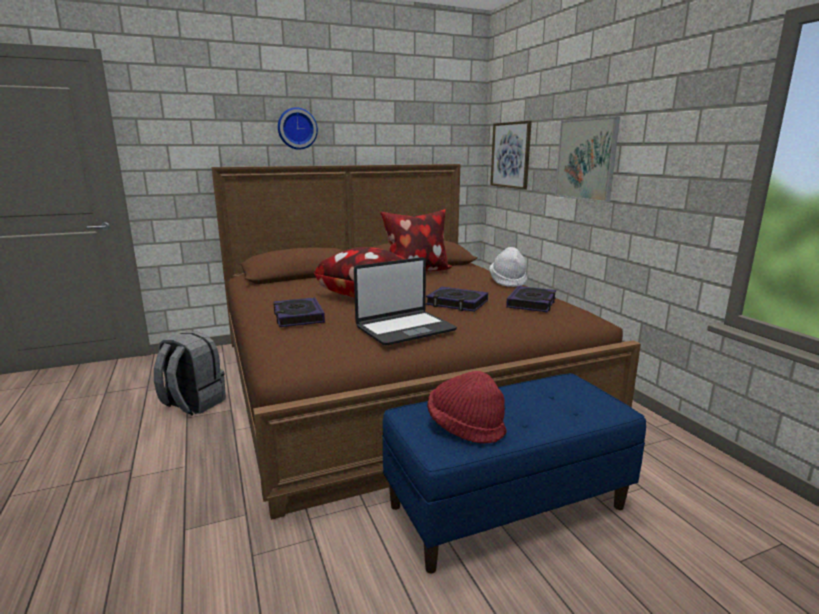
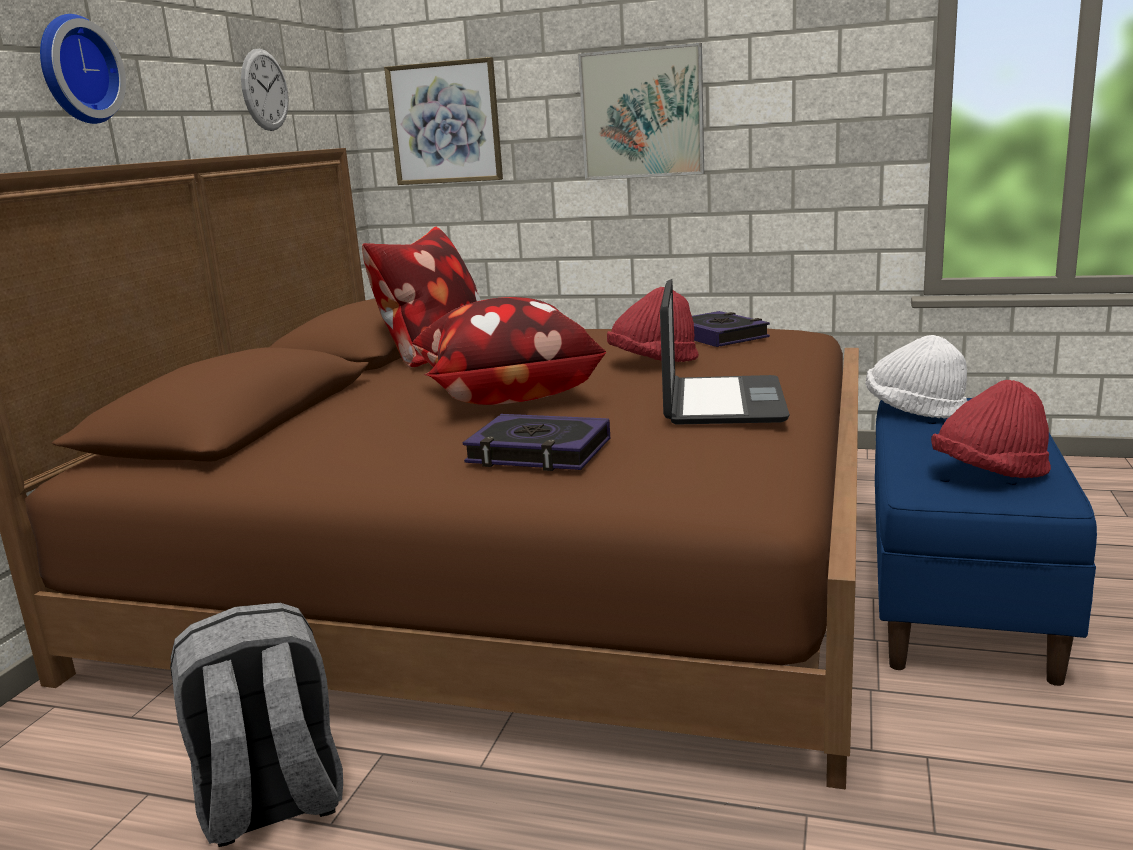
camera: 50 degrees left, 0 degrees up
(412, 135) = (265, 90): none -> wall clock
(457, 303) = (653, 363): book -> red hat
(508, 282) = (600, 328): white hat -> white hat (914, 410)

